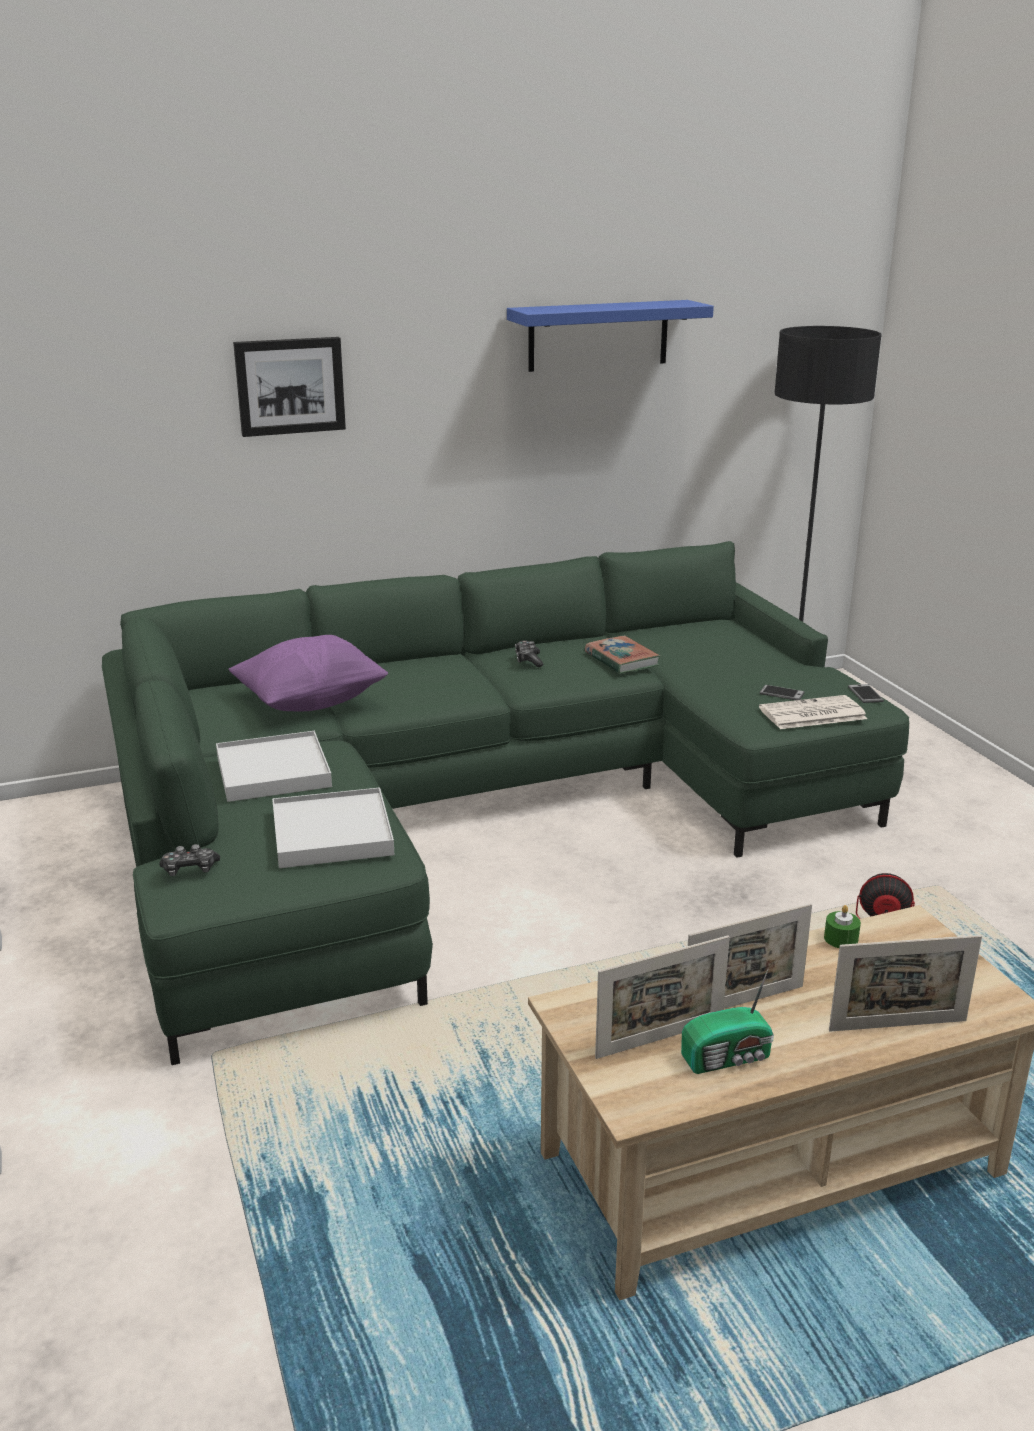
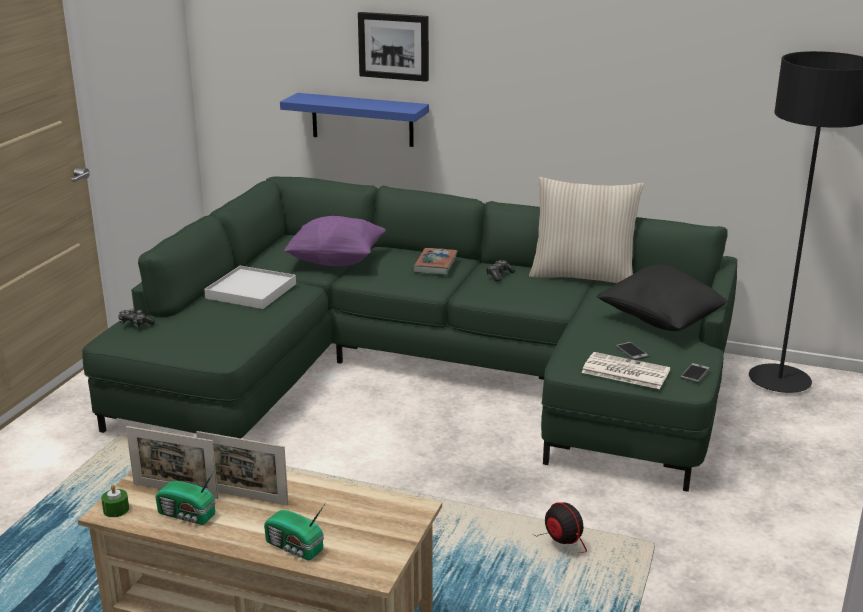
camera: 40 degrees right, 0 degrees up
(331, 833) = (220, 332): white tray -> none
(598, 335) = (630, 37): blue shelf -> blue shelf (362, 120)
(602, 636) = (582, 276): none -> beige pillow
(621, 659) = (560, 293): book -> book (435, 265)
(749, 657) = (660, 321): none -> black pillow
(841, 939) = (357, 495): green candle -> green candle (116, 509)
(897, 1025) = (295, 548): picture frame -> radio

